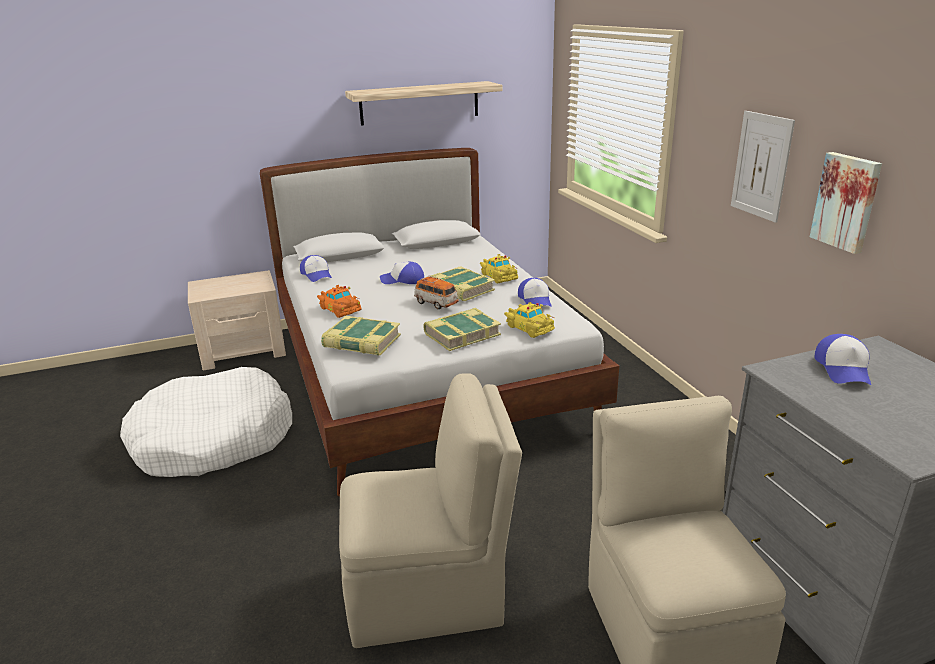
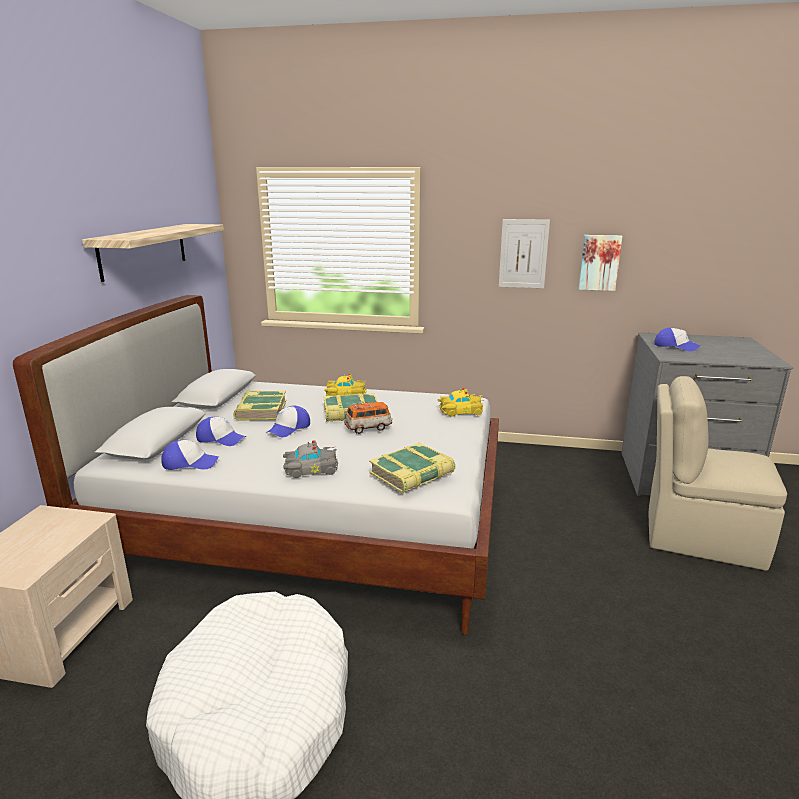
camera: 60 degrees left, 5 degrees down
(340, 308) = (309, 469): orange toy car -> grey toy car
(429, 593) = (630, 621): beige chair -> none
(461, 334) = (442, 434): book -> book (261, 410)
(535, 300) = (413, 397): cap -> cap (221, 439)

